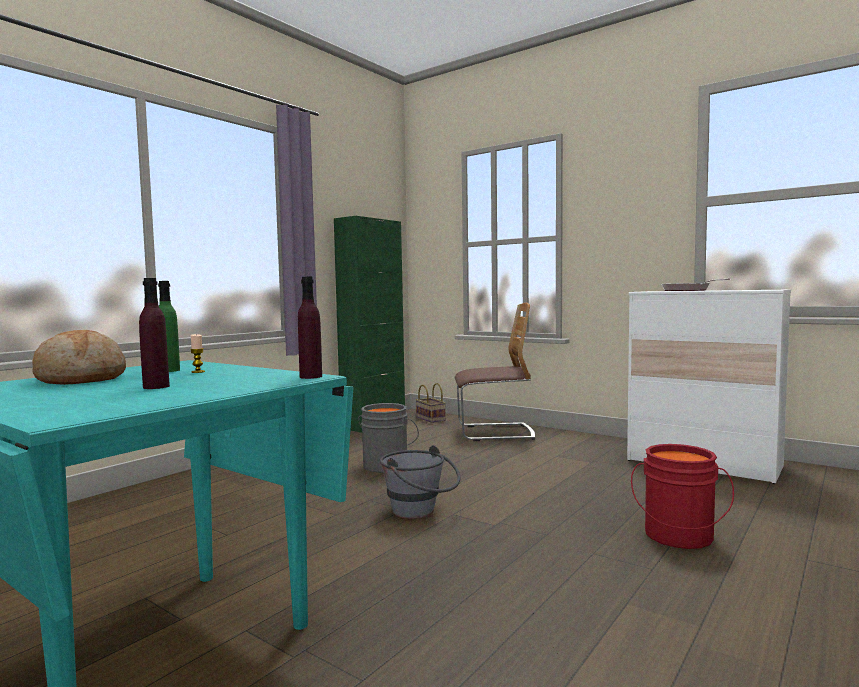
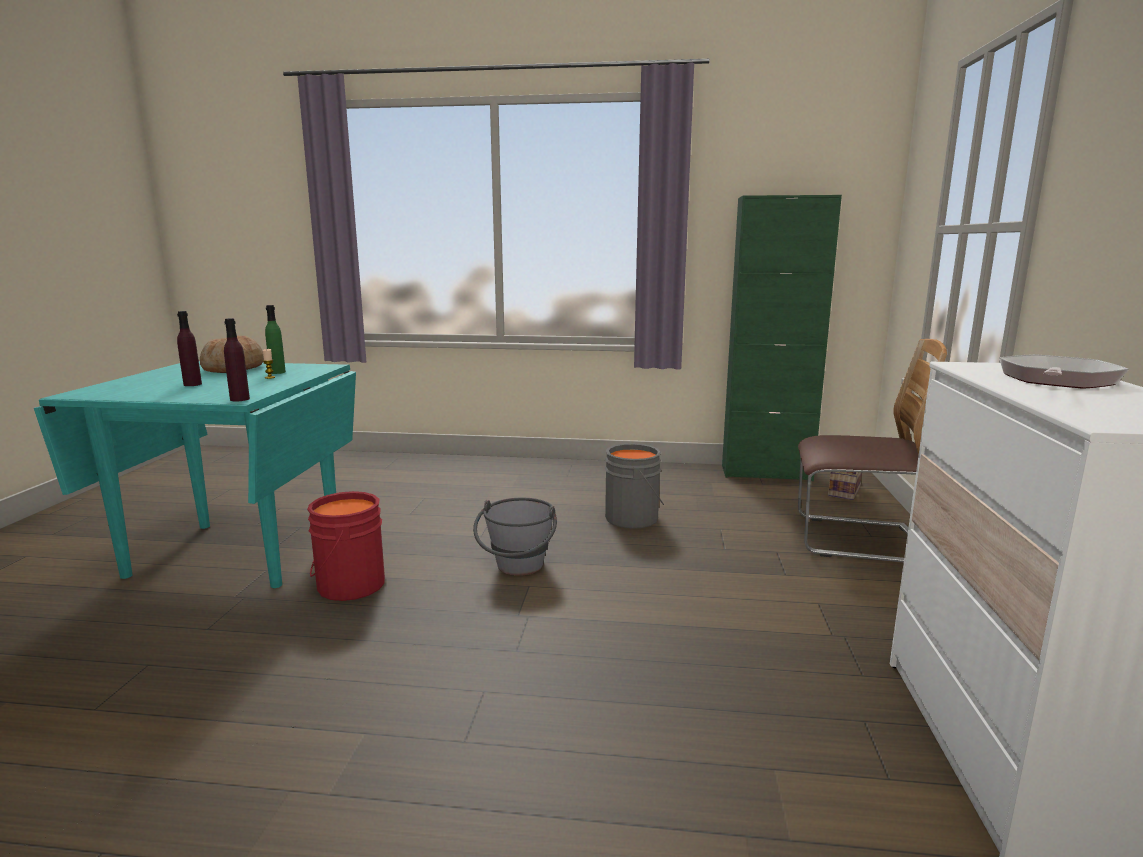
camera: 60 degrees right, 10 degrees up
(494, 433) = (855, 540): chair -> chair turned 45 degrees counterclockwise
(678, 537) = (585, 754): red bucket -> red bucket (347, 585)

